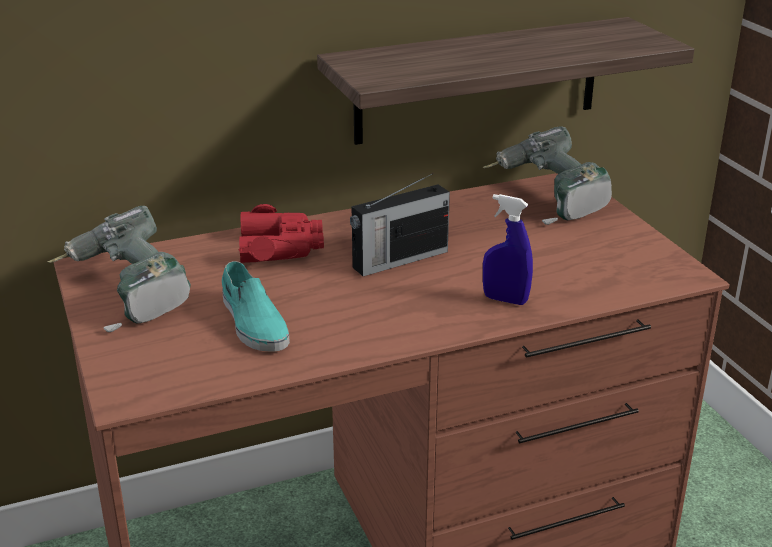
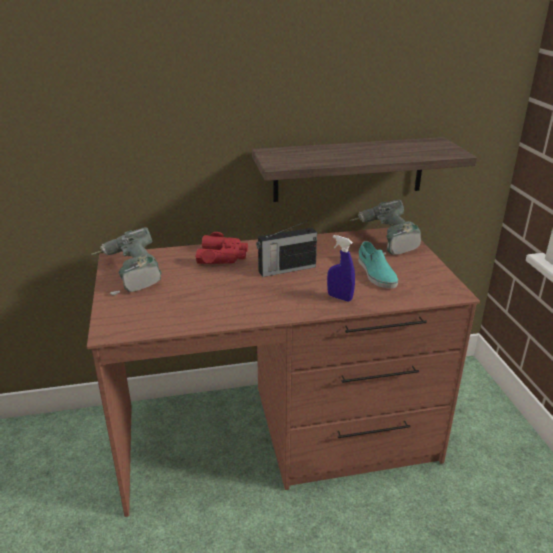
camera: 10 degrees right, 0 degrees up
(253, 322) = (192, 297): turquoise shoe -> turquoise shoe (376, 273)

